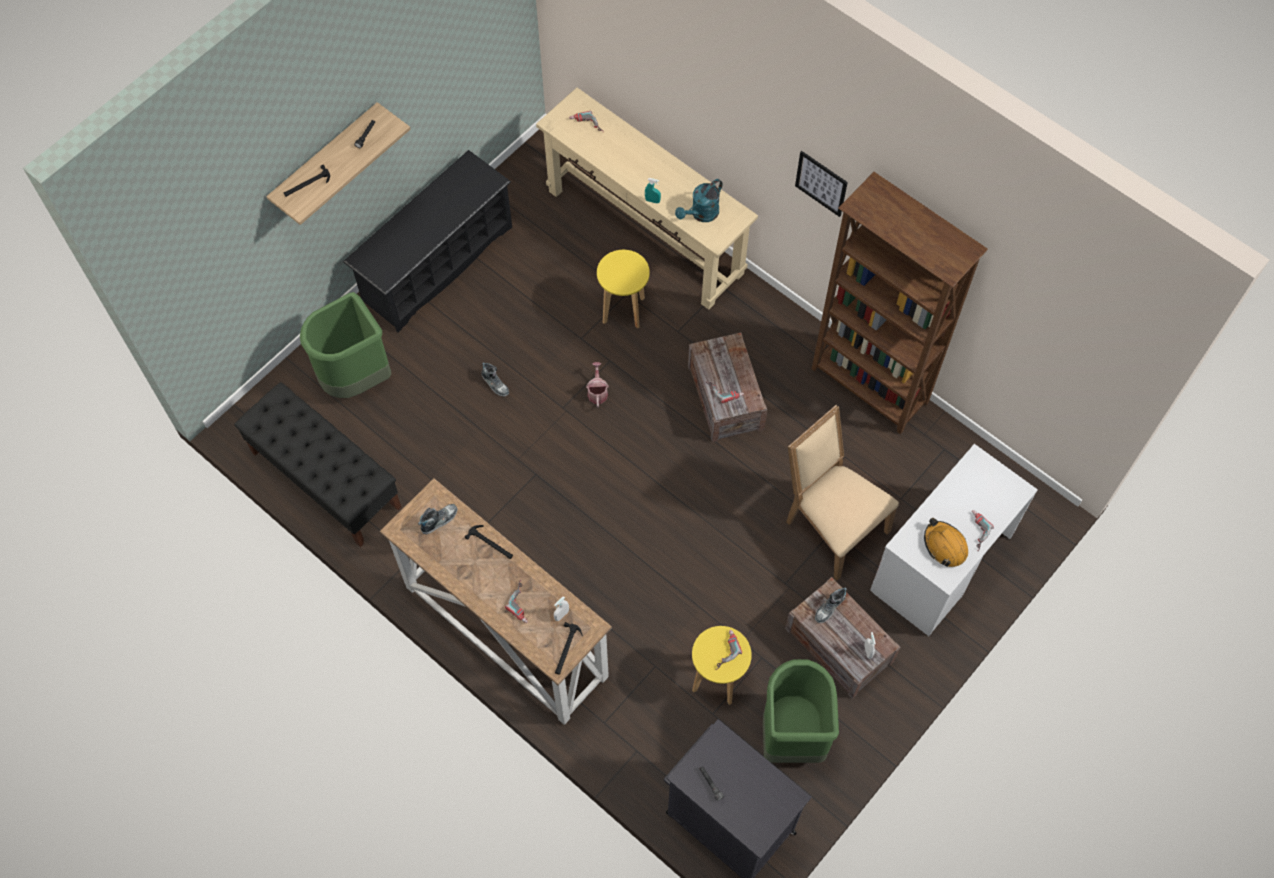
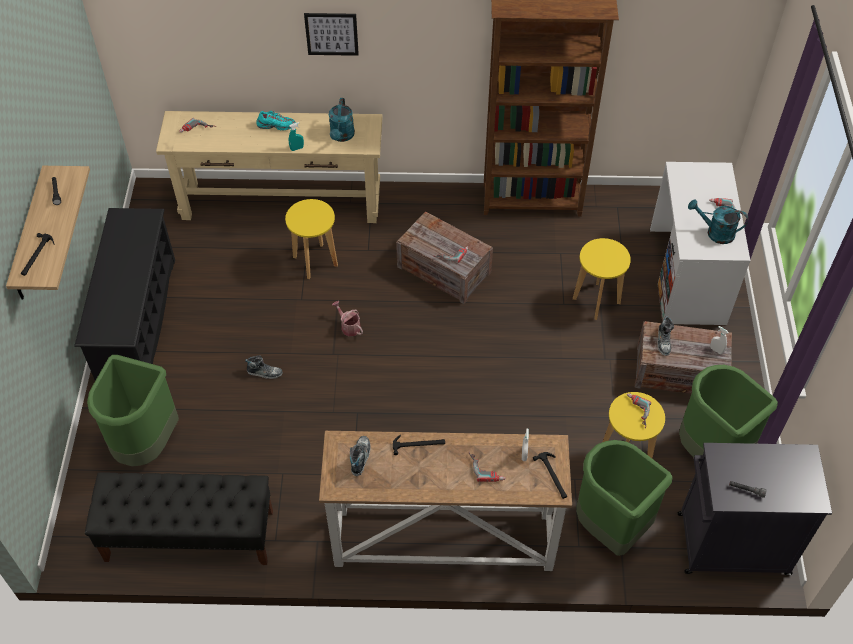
camera: 40 degrees left, 10 degrees down
(644, 728) = (610, 527): none -> green trash can
(655, 165) = (276, 126): none -> turquoise shoe
(821, 183) = (438, 36): picture -> picture (331, 34)
(831, 525) = (596, 301): beige chair -> yellow stool
(945, 545) = (715, 233): orange hard hat -> turquoise watering can

